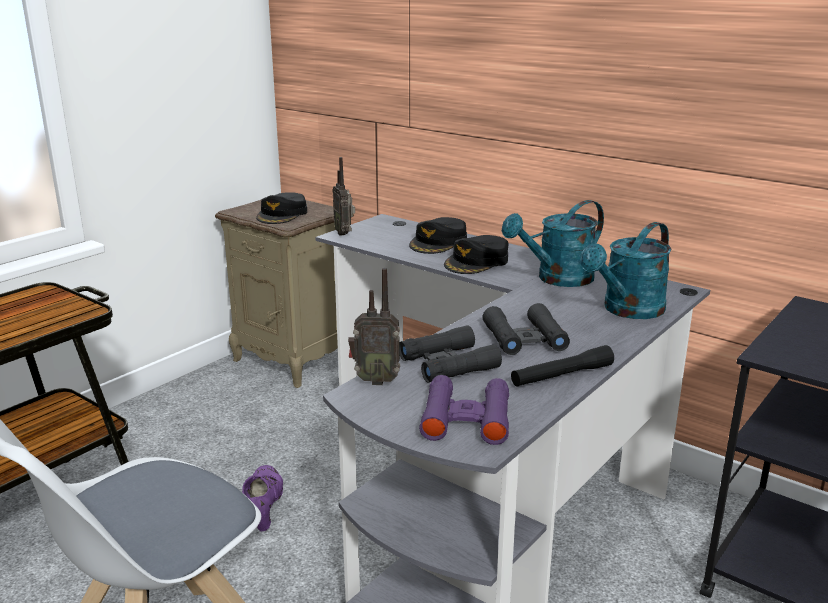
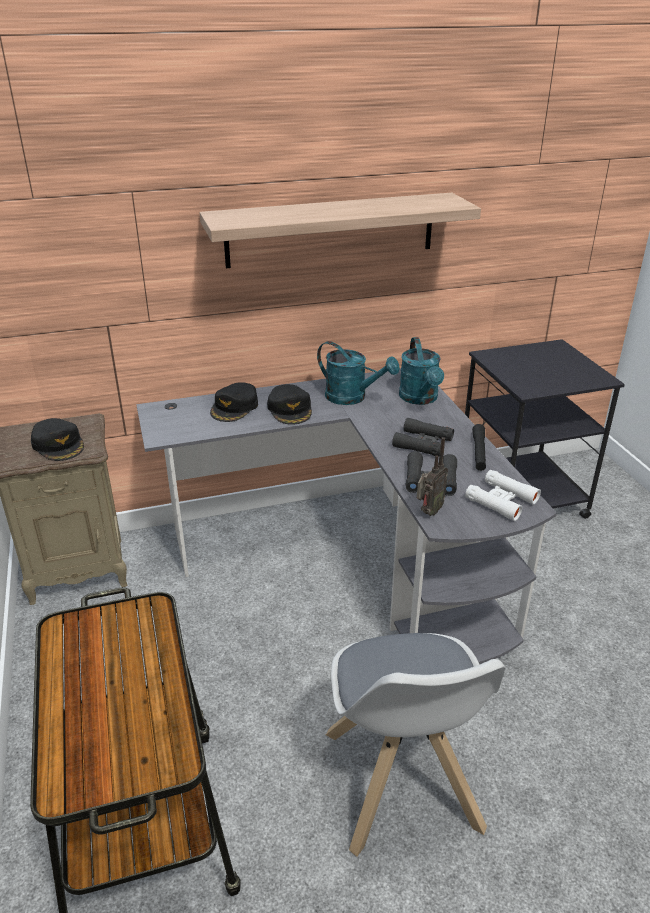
camera: 55 degrees left, 10 degrees up
(263, 508) = (269, 668): purple shoe -> none
(344, 233) = (158, 434): radio -> none
(439, 243) = (235, 407): black cap -> black cap turned 45 degrees clockwise
(466, 419) = (501, 500): purple binoculars -> white binoculars
(557, 279) = (352, 397): turquoise watering can -> turquoise watering can turned 60 degrees counterclockwise
(604, 53) = (331, 230): none -> shelf

